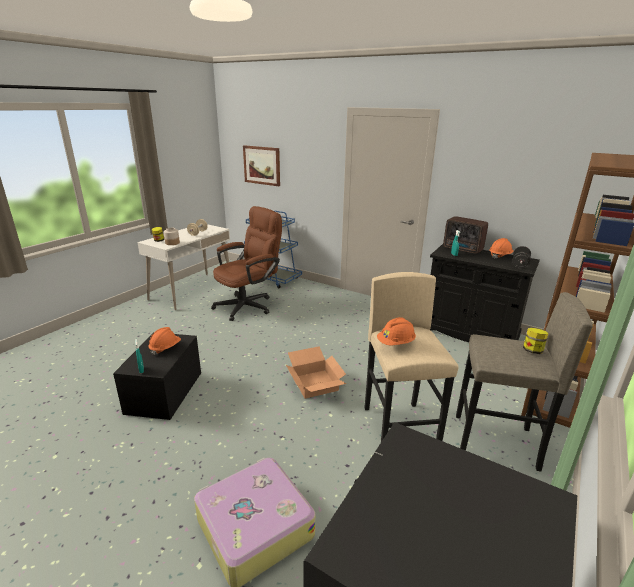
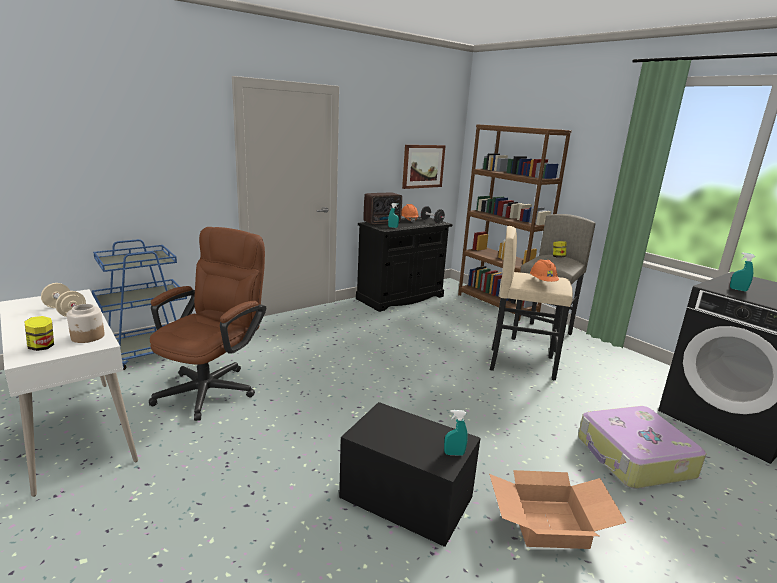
camera: 70 degrees left, 5 degrees down
(165, 348) = (401, 429): orange hard hat -> none
(249, 305) = (213, 387): brown office chair -> brown office chair turned 45 degrees clockwise
(262, 165) = (71, 168): picture -> picture (423, 166)
(316, 384) = (442, 383): cardboard box -> cardboard box (549, 522)
(421, 473) = (738, 289): none -> turquoise spray bottle

